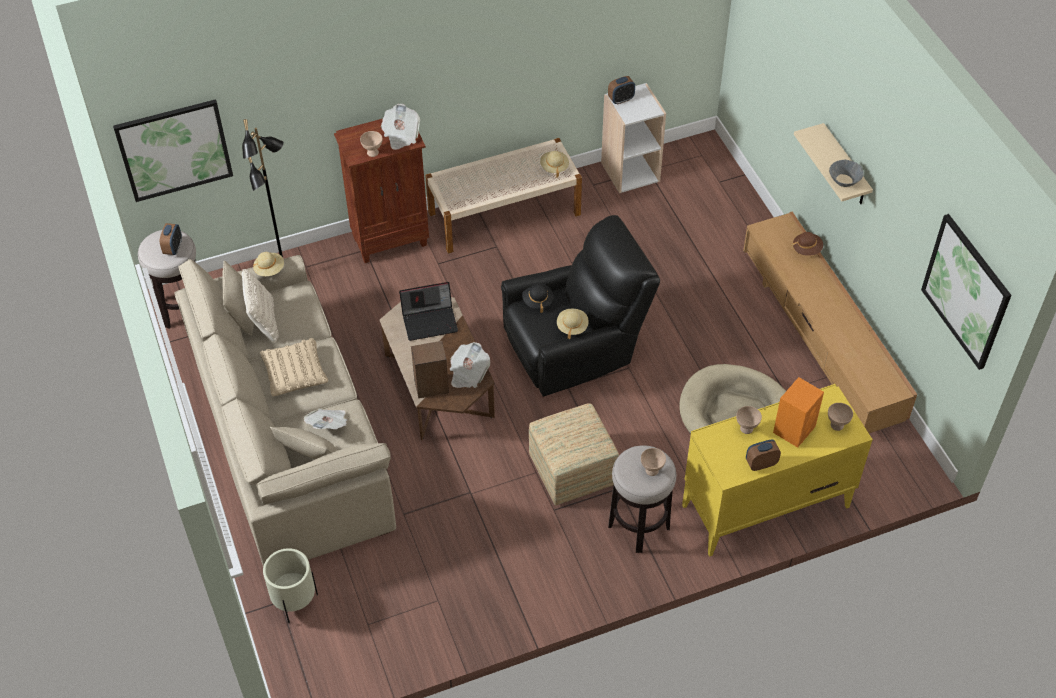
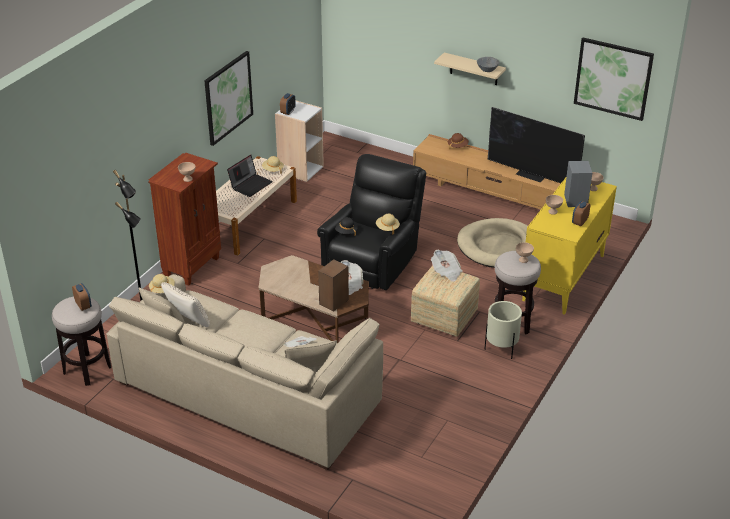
camera: 40 degrees left, 15 degrees down
(174, 150) = (57, 224): picture -> picture (228, 97)
(294, 372) = (241, 335): beige pillow -> none
(294, 602) = (362, 474): beige planter -> beige planter (501, 349)
(401, 135) = (195, 164): newspaper -> newspaper (446, 272)
(430, 321) = (292, 272): laptop -> laptop (250, 185)
(794, 428) = (575, 200): orange speaker -> grey speaker
(850, 345) = (531, 175): none -> television

